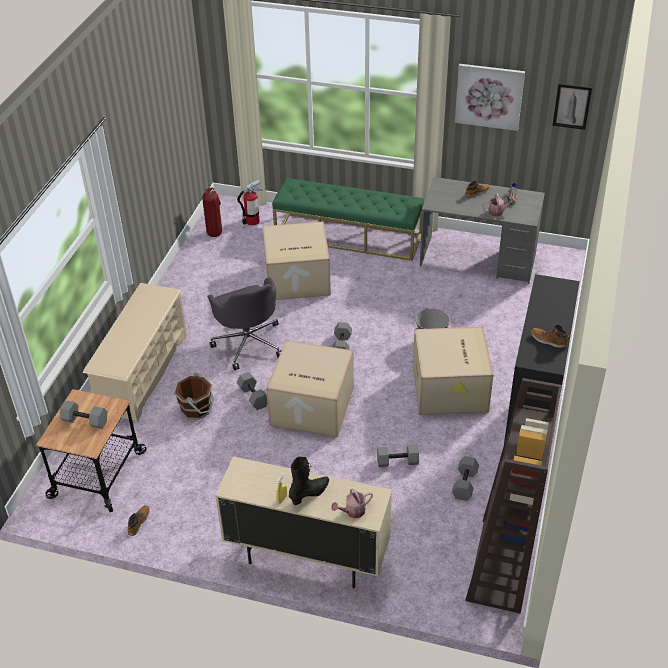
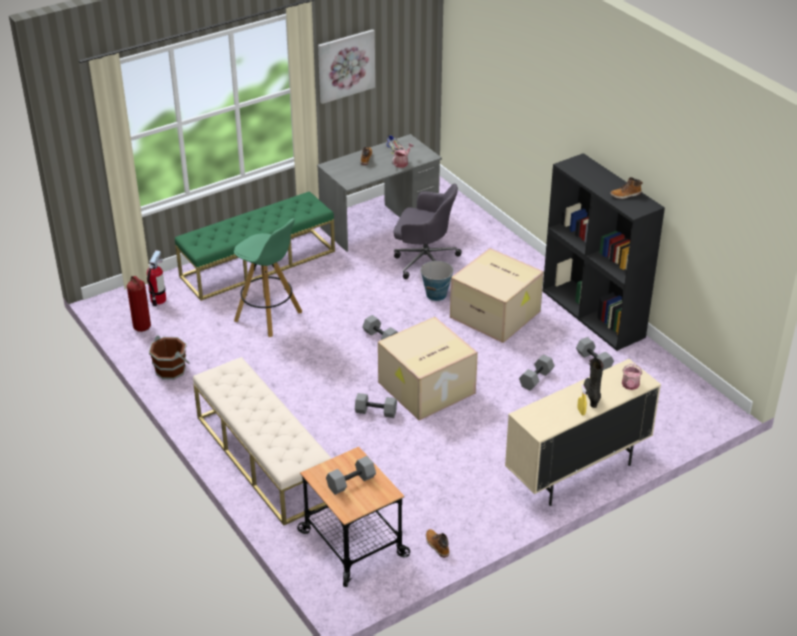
camera: 50 degrees left, 5 degrees down
(143, 373) = (263, 458): beige shoe rack -> beige bench
(197, 408) = (348, 449): brown bucket -> brown bucket (171, 370)
(248, 343) = (310, 382): grey office chair -> grey office chair (424, 261)
(296, 279) = (269, 317): cardboard box -> green stool
(502, 565) = (683, 387): brown bookcase -> none
(572, 106) = (412, 46): picture -> none

